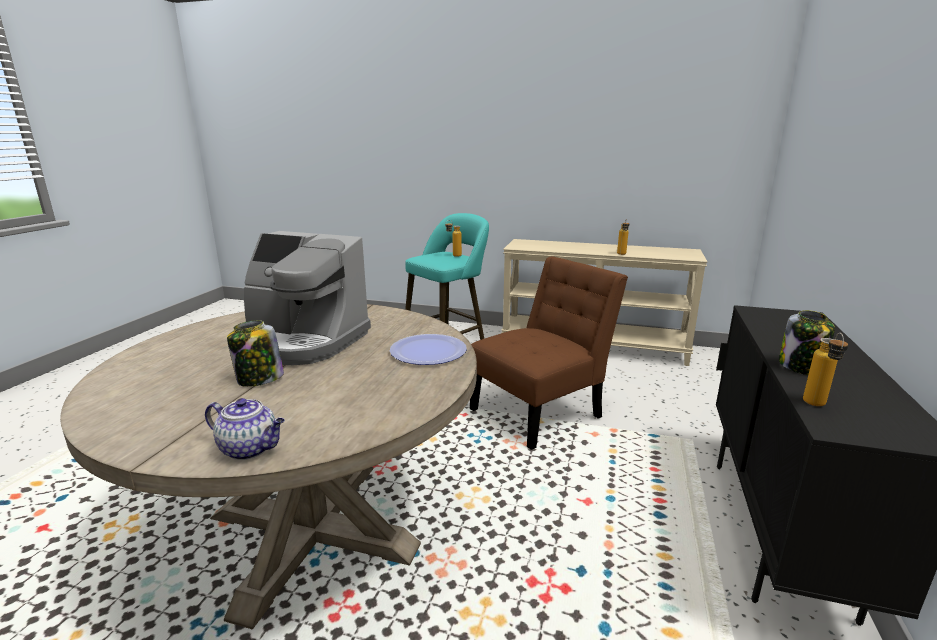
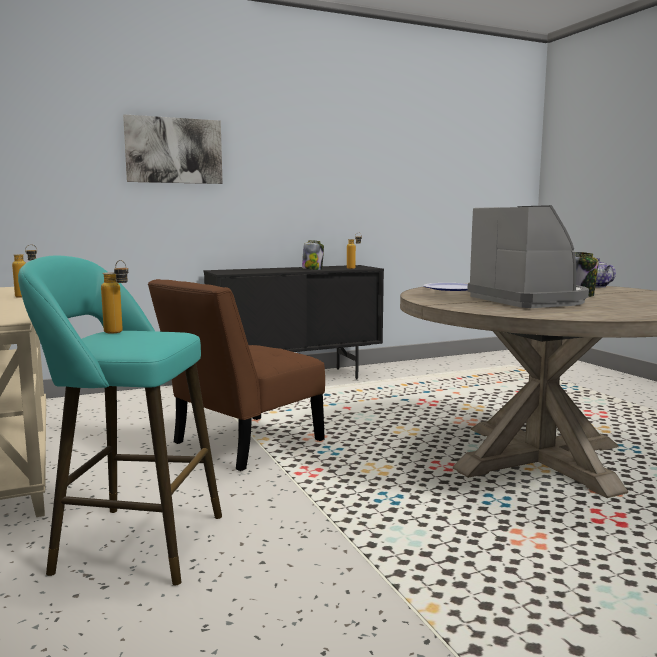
camera: 130 degrees left, 10 degrees down
(541, 411) = (241, 444): brown chair -> brown chair turned 60 degrees counterclockwise
(858, 131) = (174, 150): none -> picture

